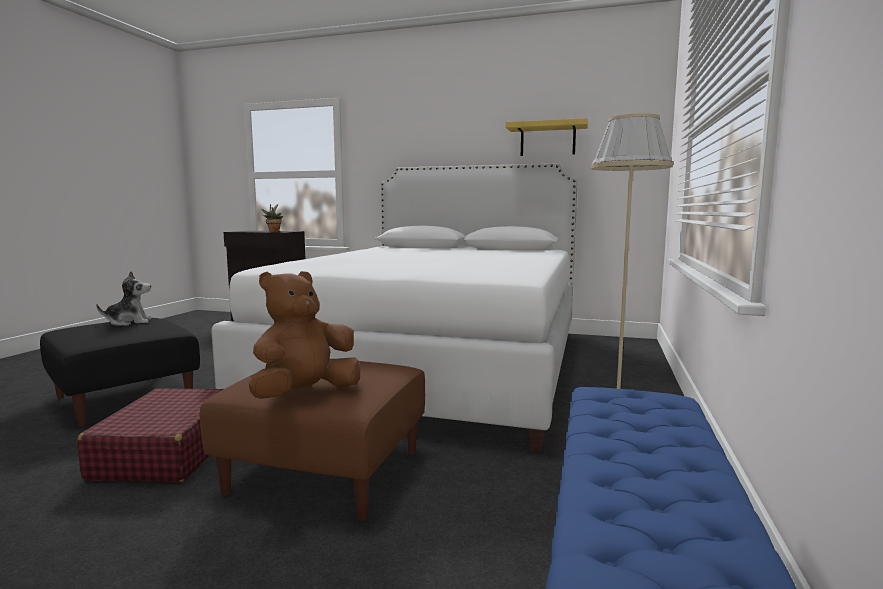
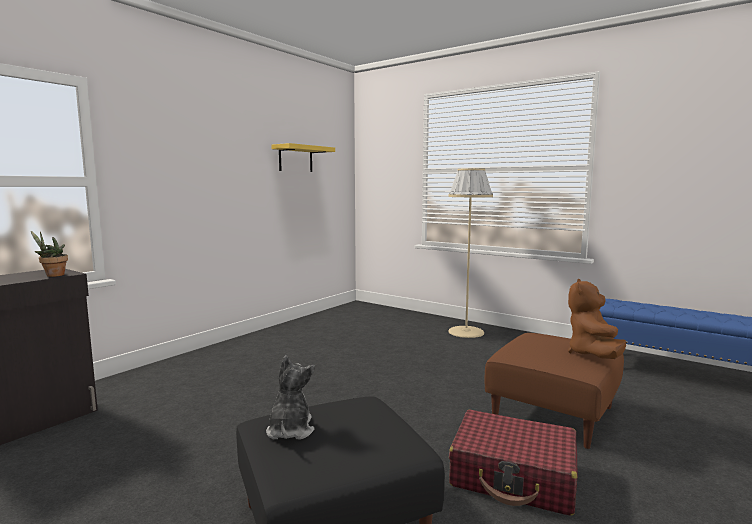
camera: 70 degrees left, 0 degrees up
(305, 394) = (593, 355): brown plush toy -> brown plush toy turned 45 degrees clockwise
(437, 364) = (352, 358): white bed -> none

